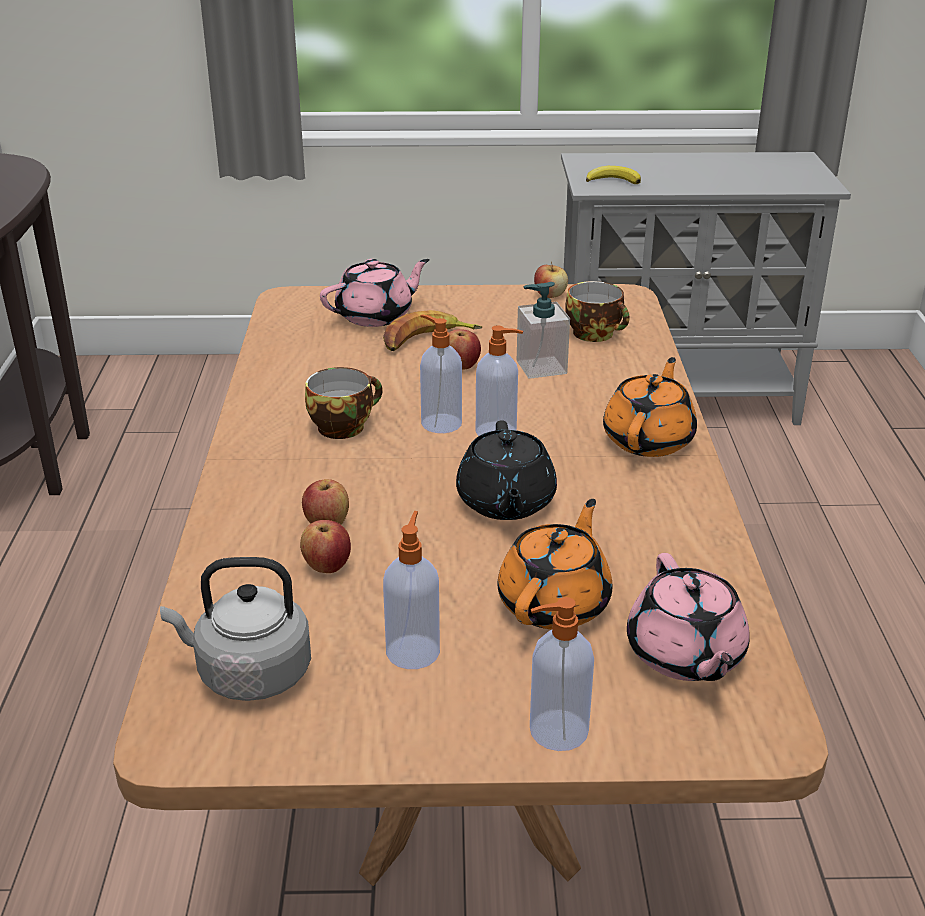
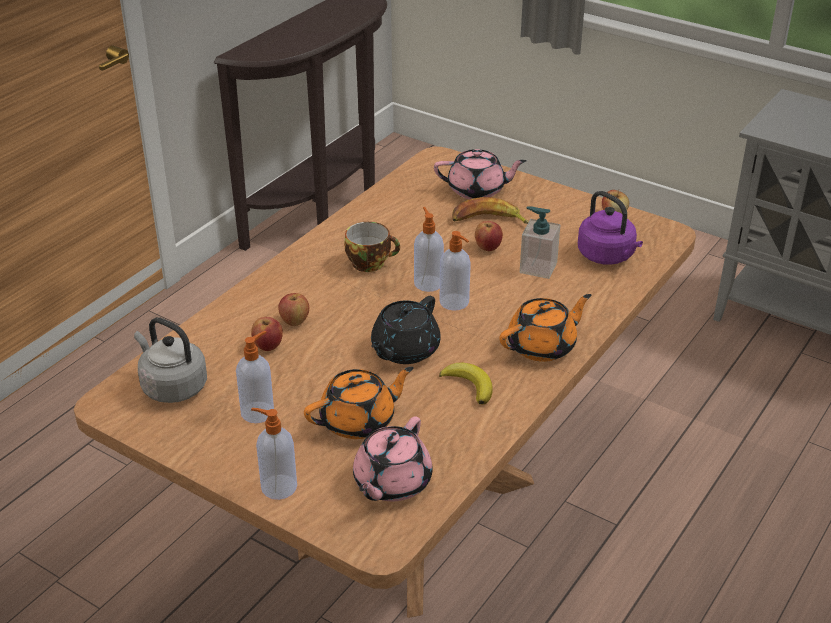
camera: 35 degrees right, 5 degrees up
(596, 334) = (607, 256): cup -> purple kettle
(613, 180) = (791, 127): banana -> banana (469, 385)

